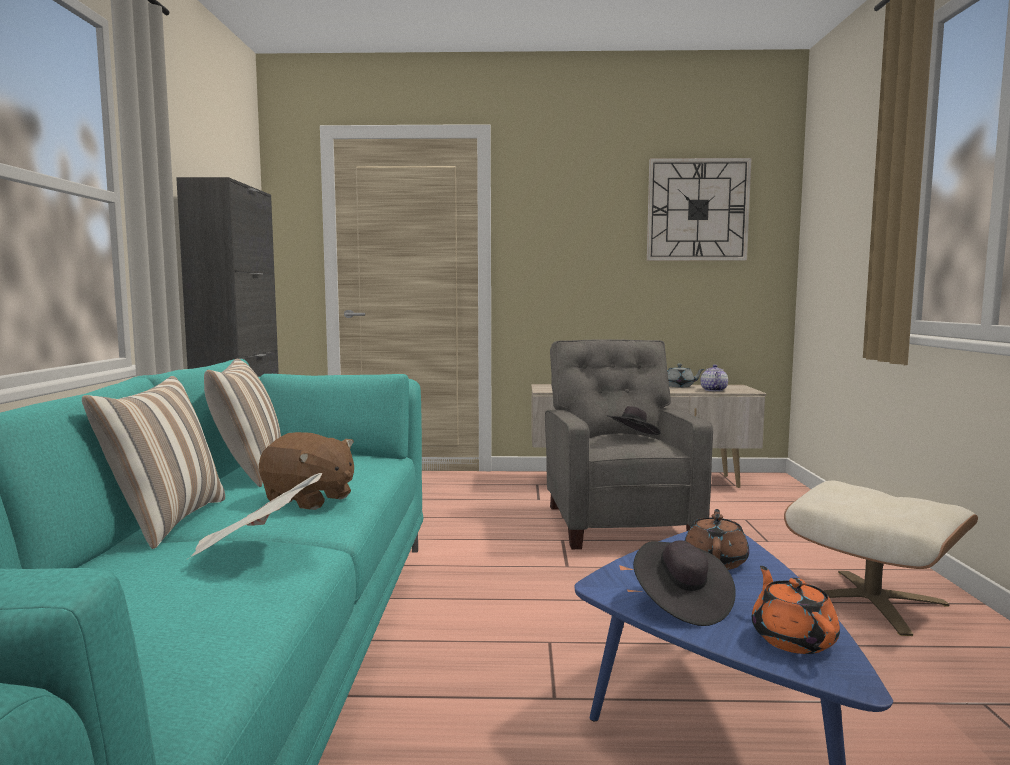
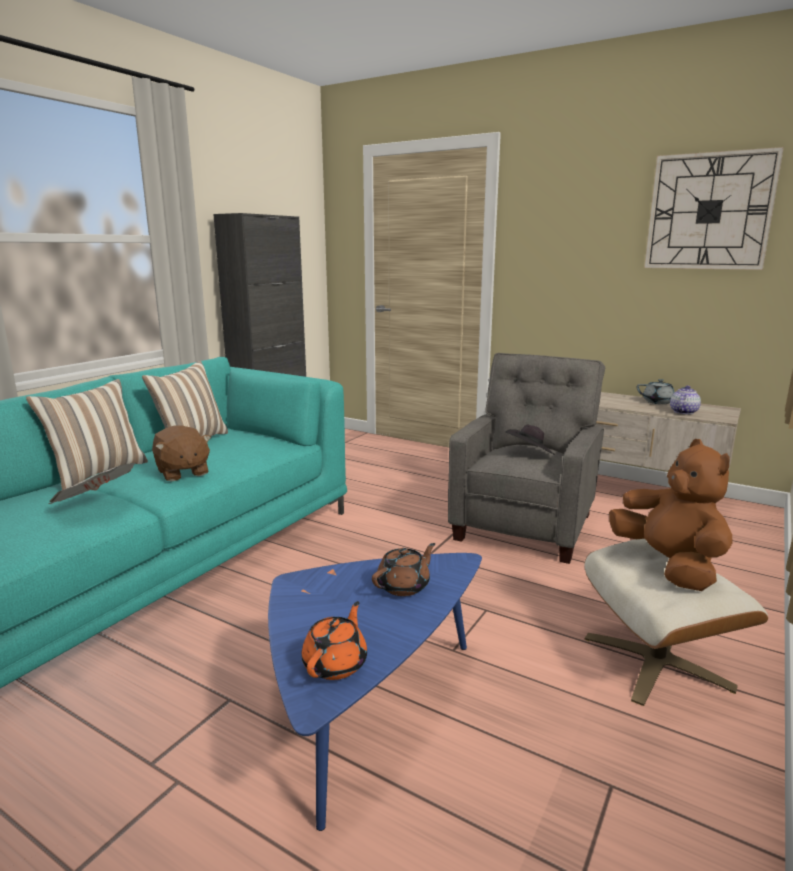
camera: 30 degrees right, 10 degrees up
(681, 604) = (315, 611): black hat -> none
(873, 498) = (669, 566): none -> brown plush toy

